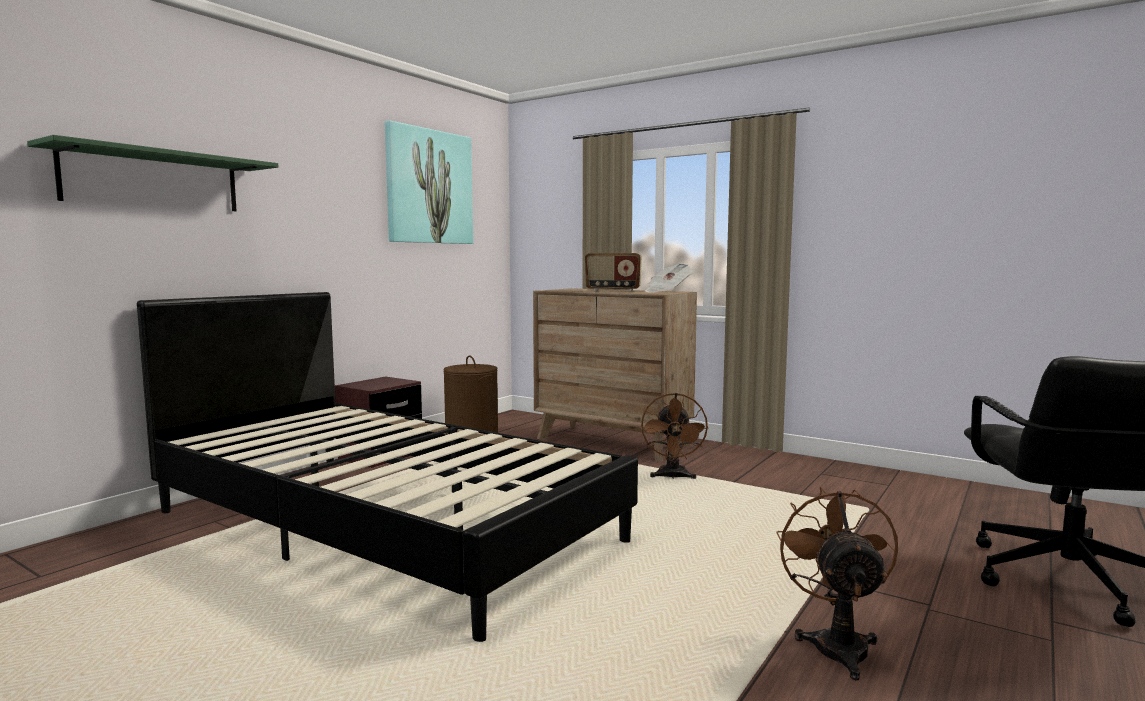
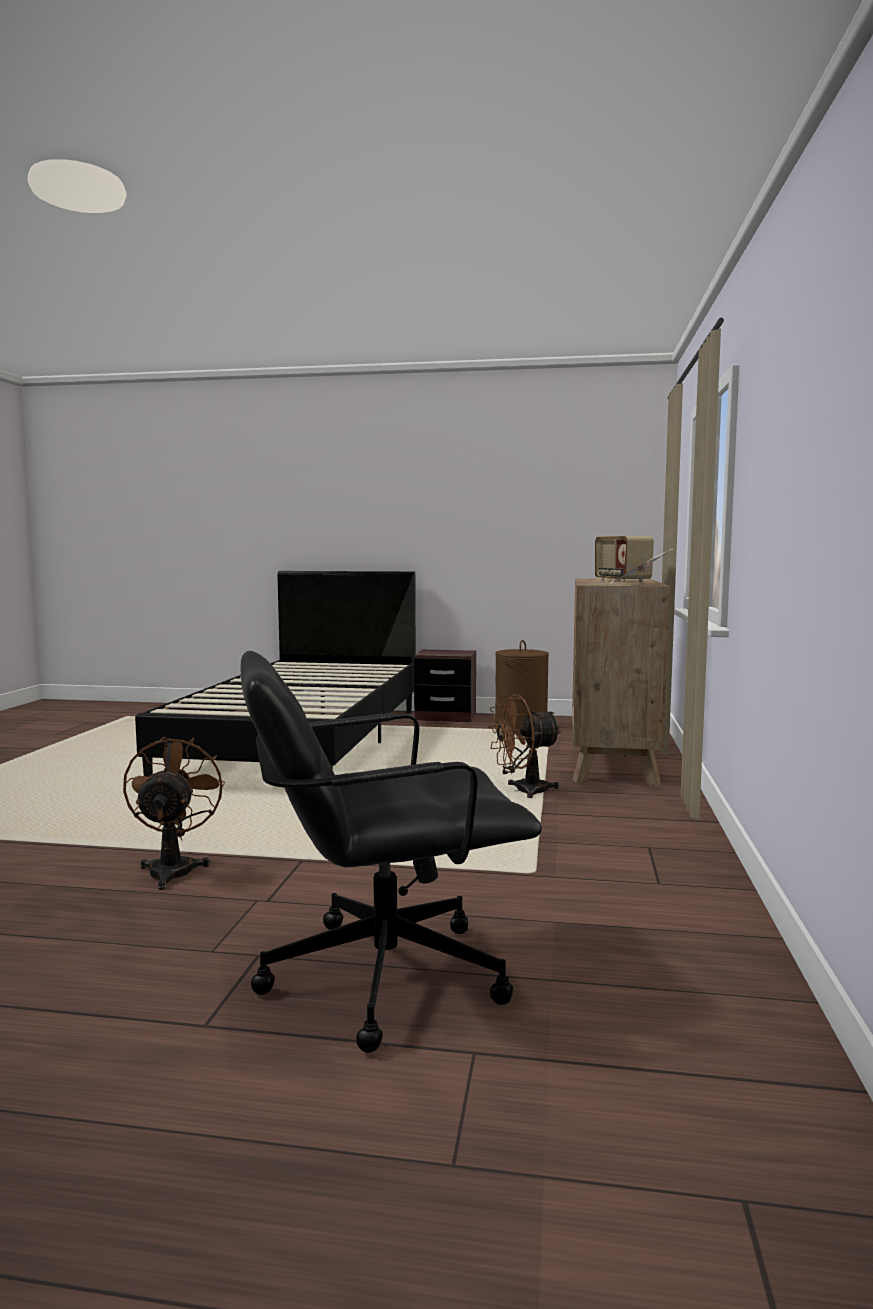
camera: 65 degrees right, 0 degrees up
(153, 181) = (296, 494): green shelf -> none
(429, 187) = (542, 473): picture -> none
(837, 643) = (174, 868): brown fan -> brown fan turned 75 degrees counterclockwise

